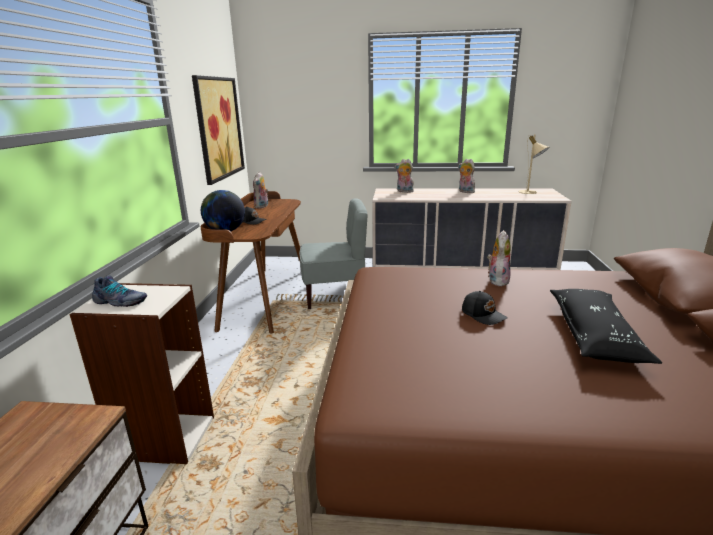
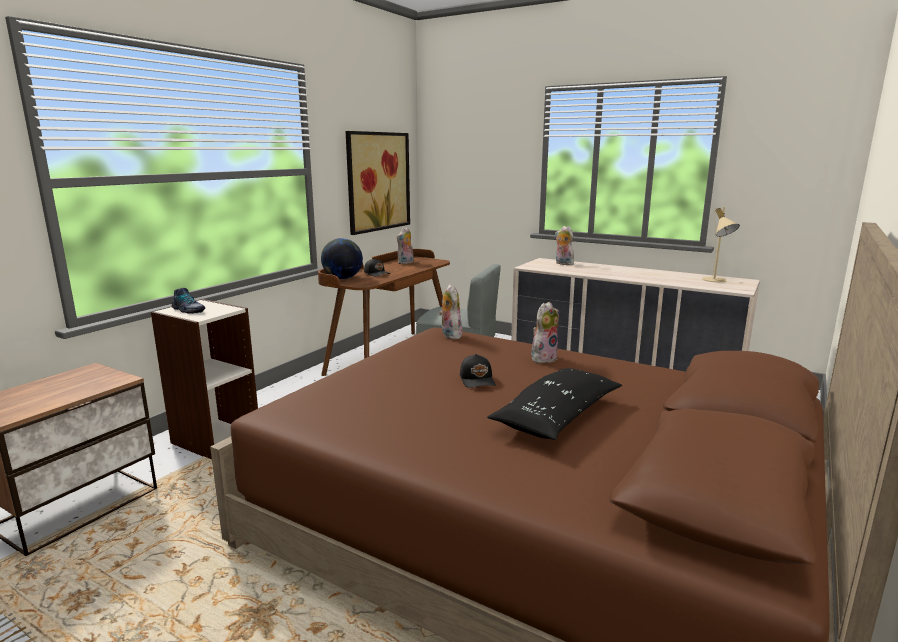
camera: 25 degrees right, 5 degrees down
(465, 192) = (633, 271): plush toy -> plush toy (449, 335)

